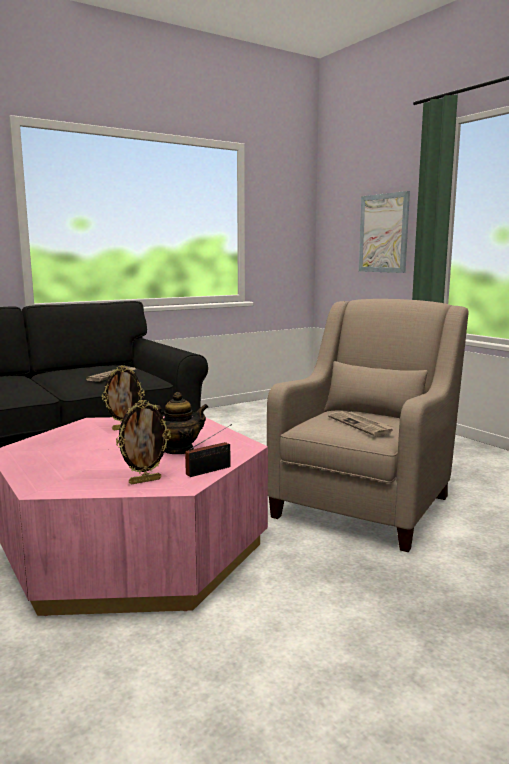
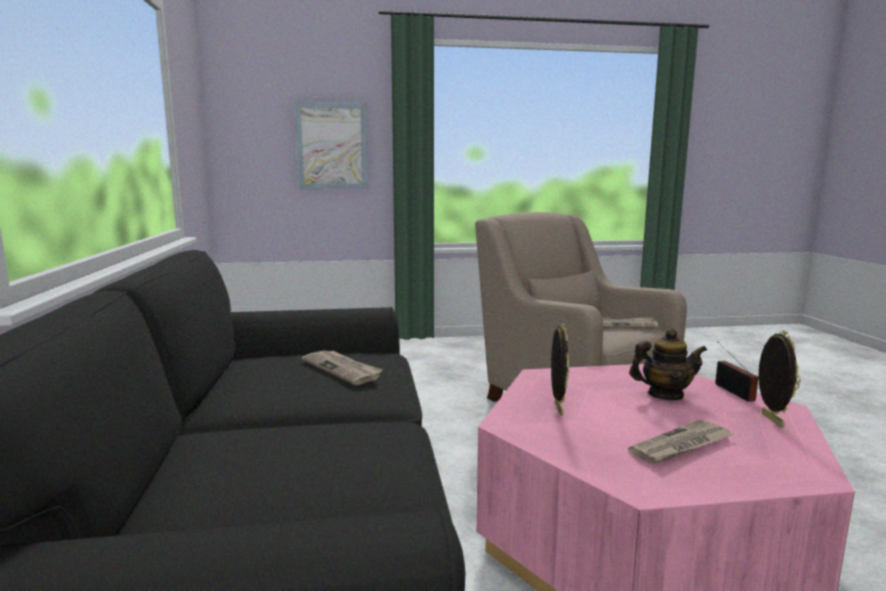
camera: 65 degrees left, 0 degrees up
(77, 457) = (682, 445): none -> newspaper
(178, 451) = (665, 395): teapot -> teapot turned 90 degrees clockwise

